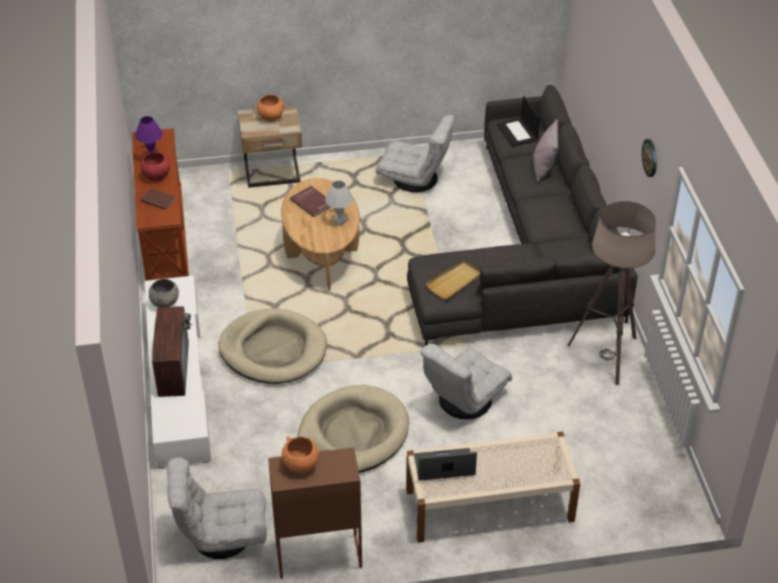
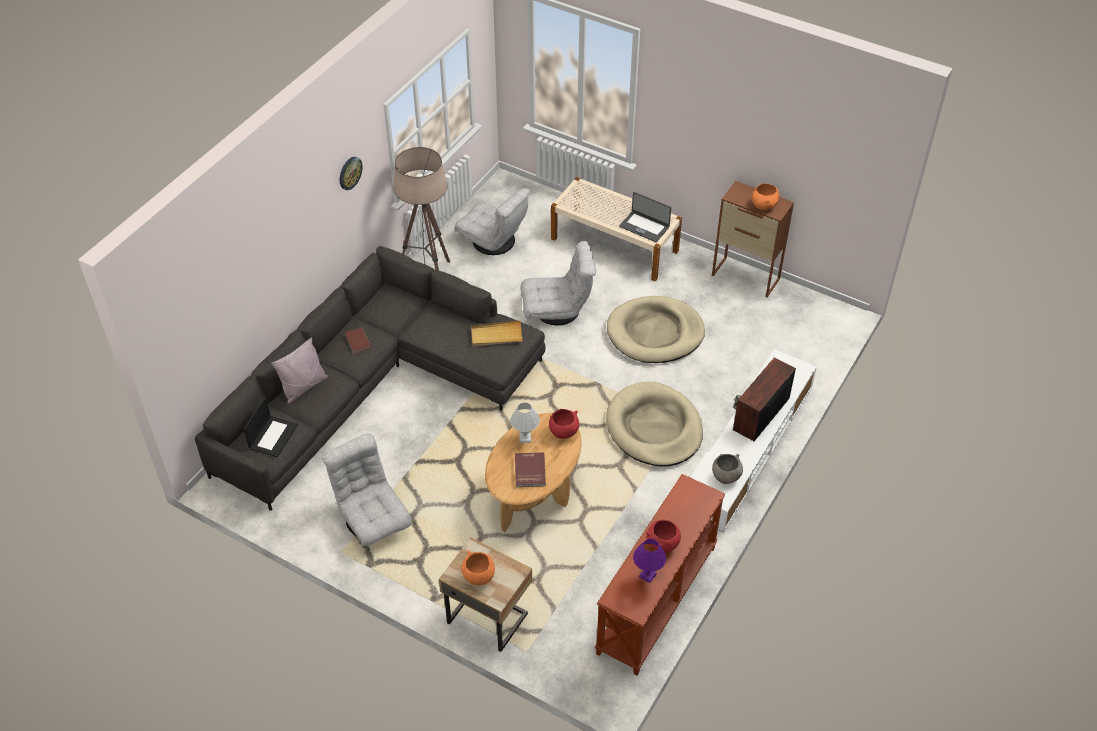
camera: 140 degrees left, 5 degrees up
(158, 199) = (682, 514): brown book -> brown book (357, 341)
(222, 534) = (797, 322): grey armchair -> grey armchair (492, 241)
(315, 239) = (563, 432): none -> red bowl

